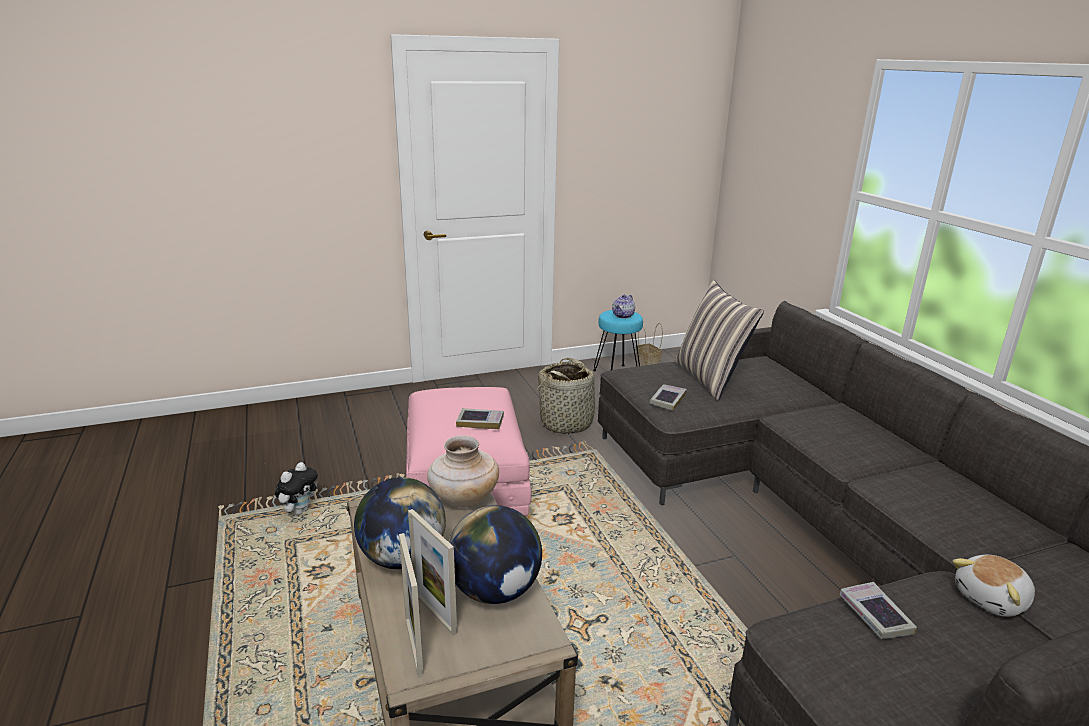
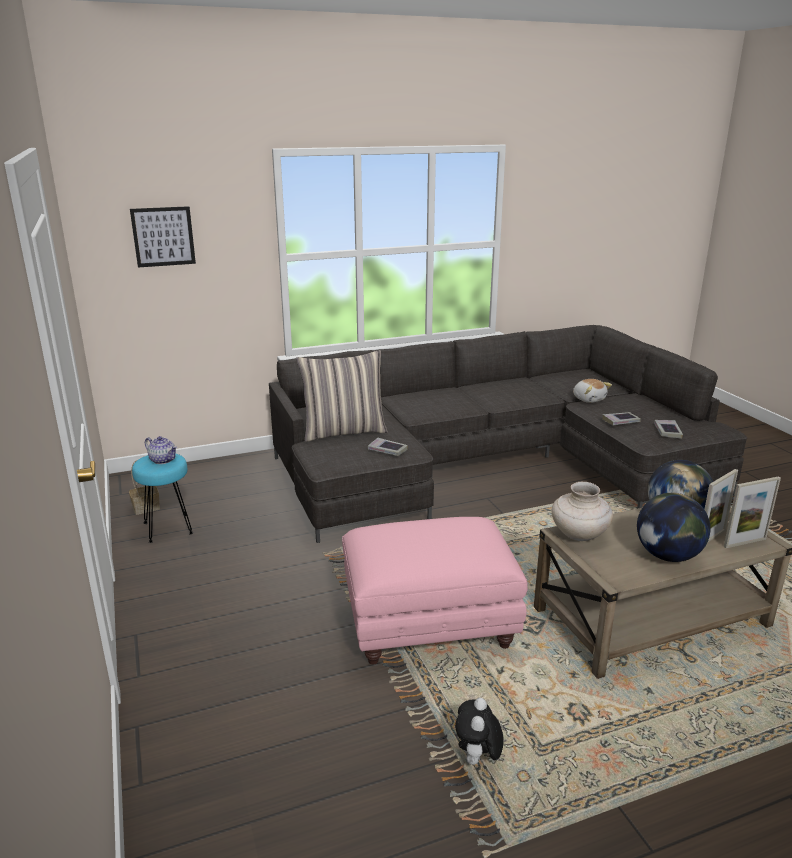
camera: 90 degrees left, 0 degrees up
(299, 510) = (477, 759): plush toy -> plush toy turned 105 degrees counterclockwise
(480, 422) = (456, 528): book -> book (667, 431)
(567, 423) = (281, 563): basket -> none
(775, 144) = (163, 236): none -> picture

